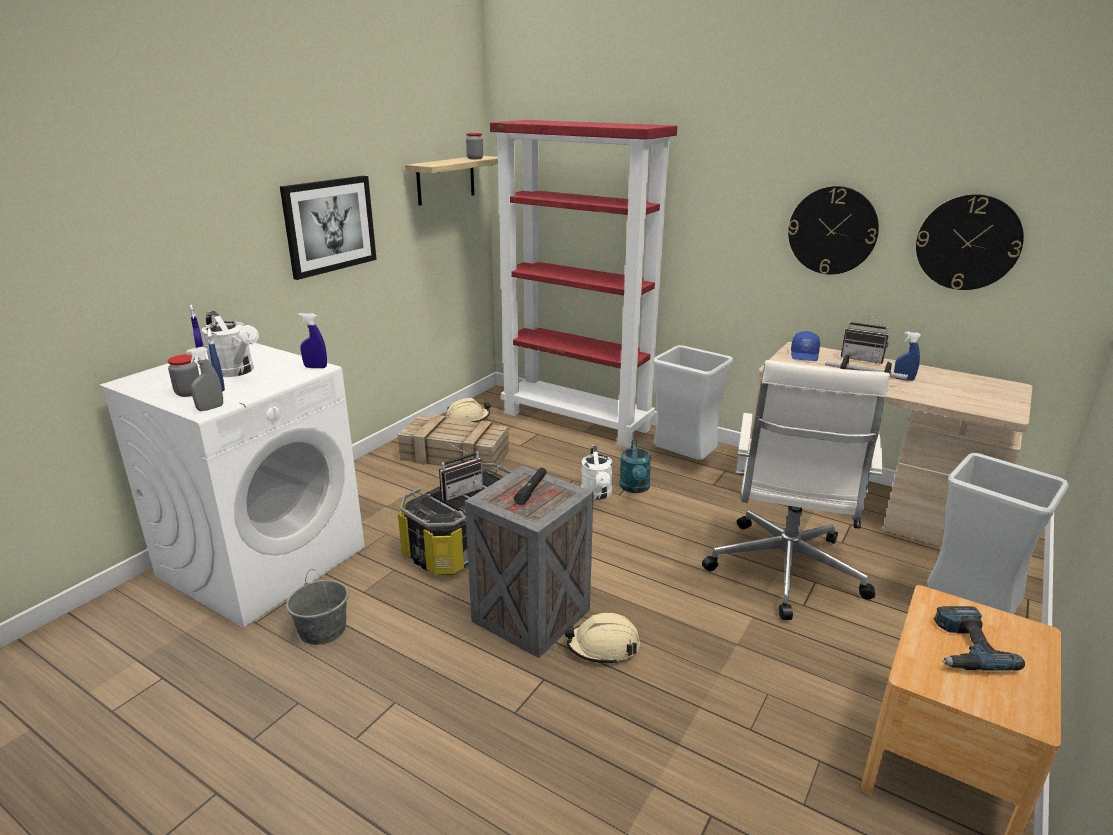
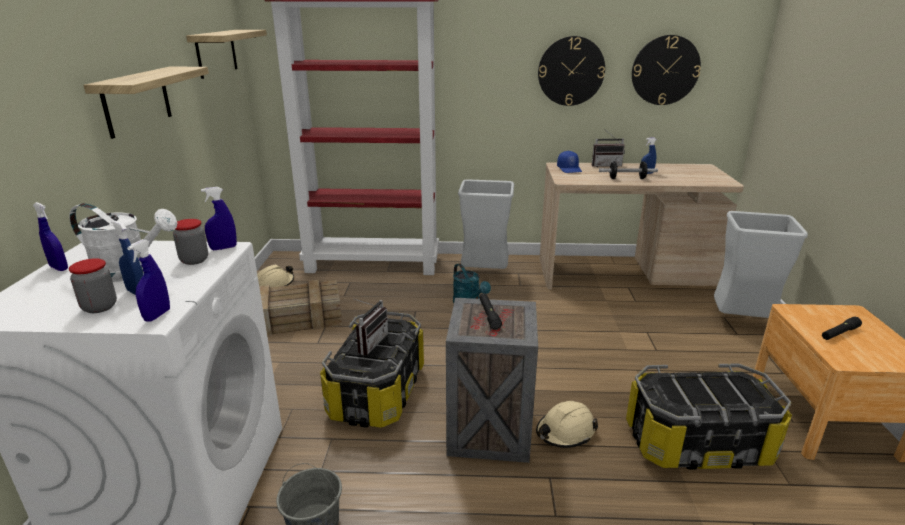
camera: 30 degrees left, 0 degrees up
(210, 408) = (157, 315): grey spray bottle -> blue spray bottle
(329, 225) = (137, 100): picture -> shelf
(475, 158) = (242, 30): jar -> jar (194, 260)
(597, 494) = (445, 317): white watering can -> none
(737, 717) = (697, 444): none -> storage box
(784, 572) = (623, 332): white office chair -> none
(964, 647) = (839, 333): power drill -> black flashlight

